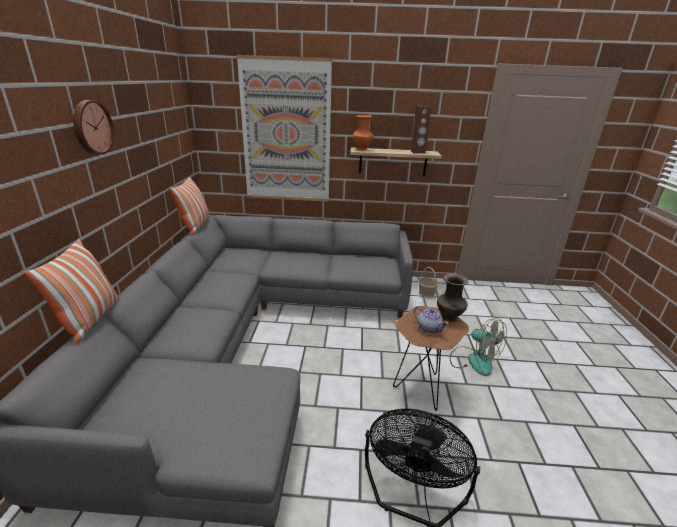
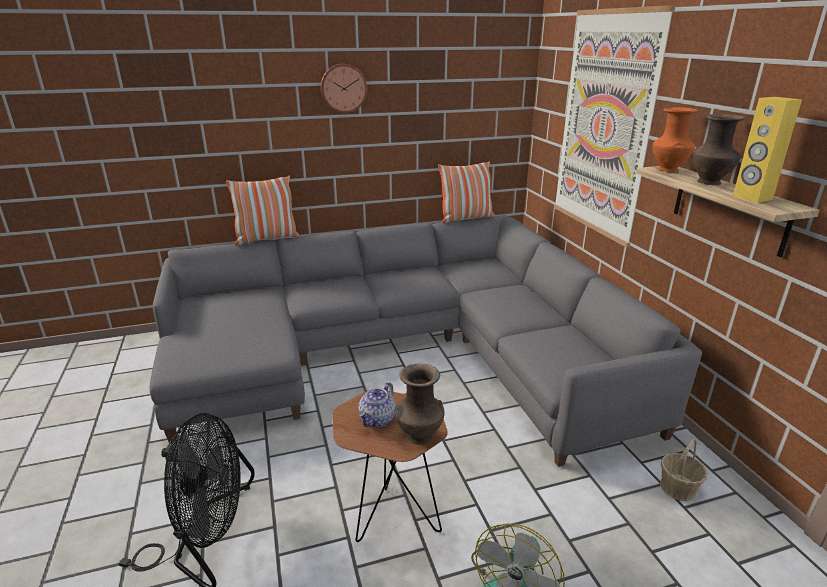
camera: 70 degrees right, 0 degrees up
(390, 150) = (710, 182): none -> brown vase
(418, 152) = (752, 198): brown speaker -> yellow speaker

